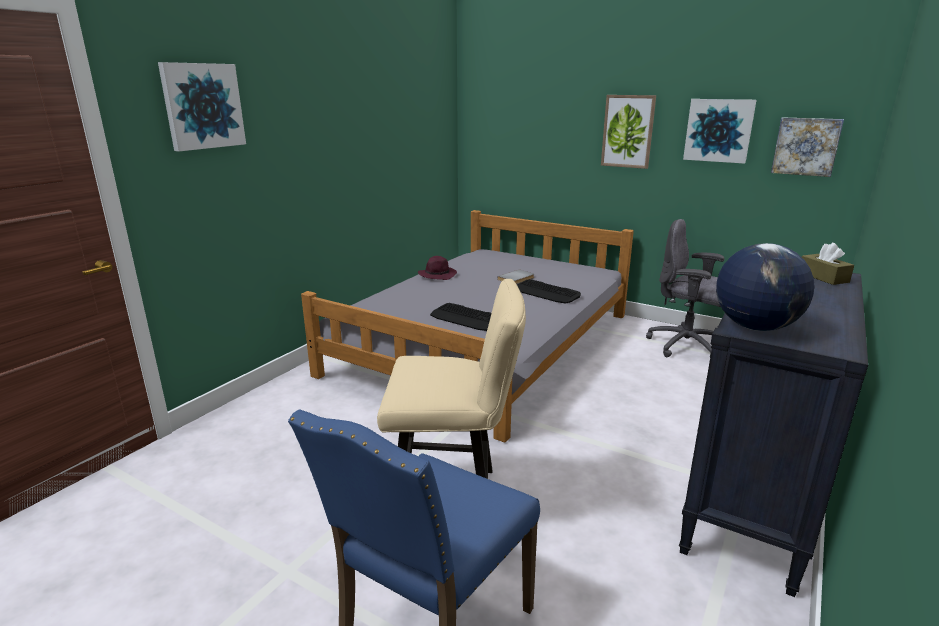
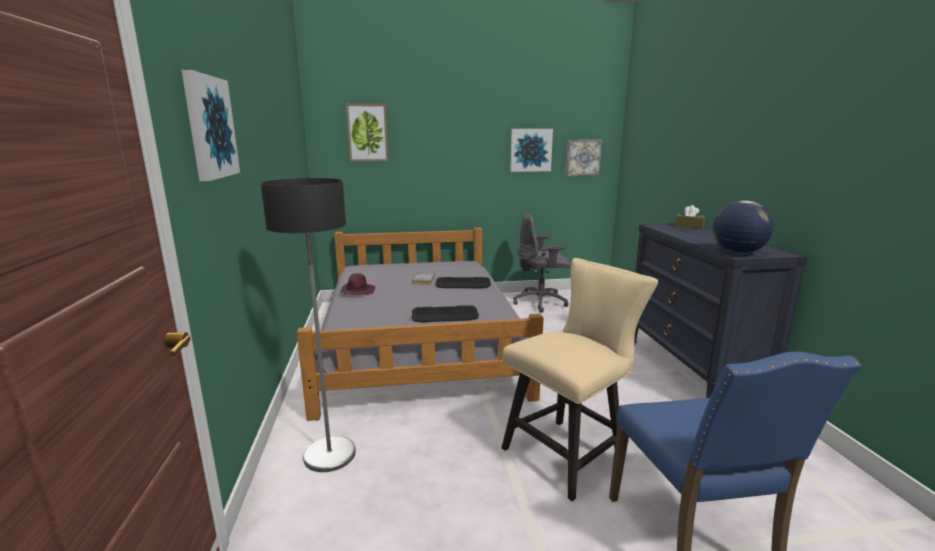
camera: 40 degrees left, 5 degrees down
(289, 407) = (329, 455): none -> floor lamp
(628, 131) = (468, 154): picture -> picture (367, 132)

